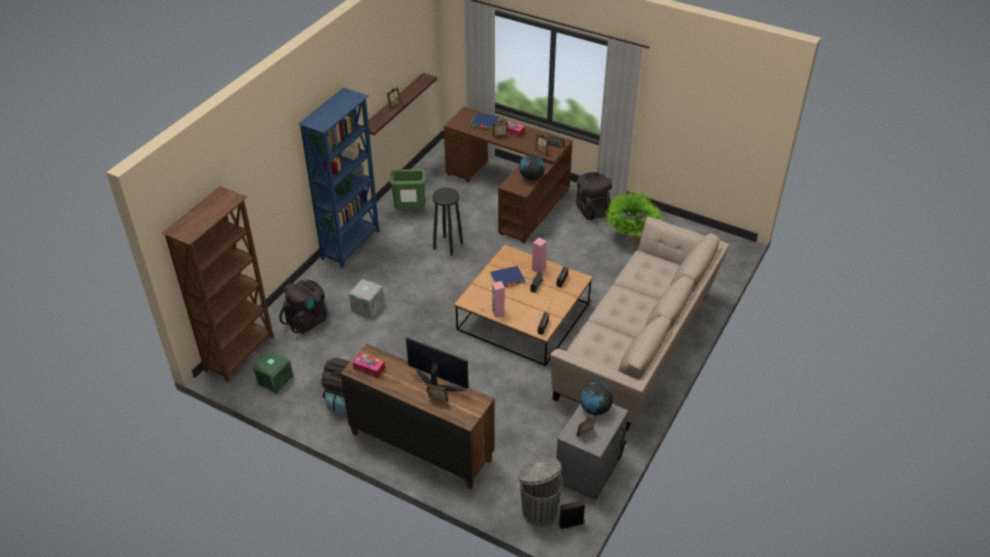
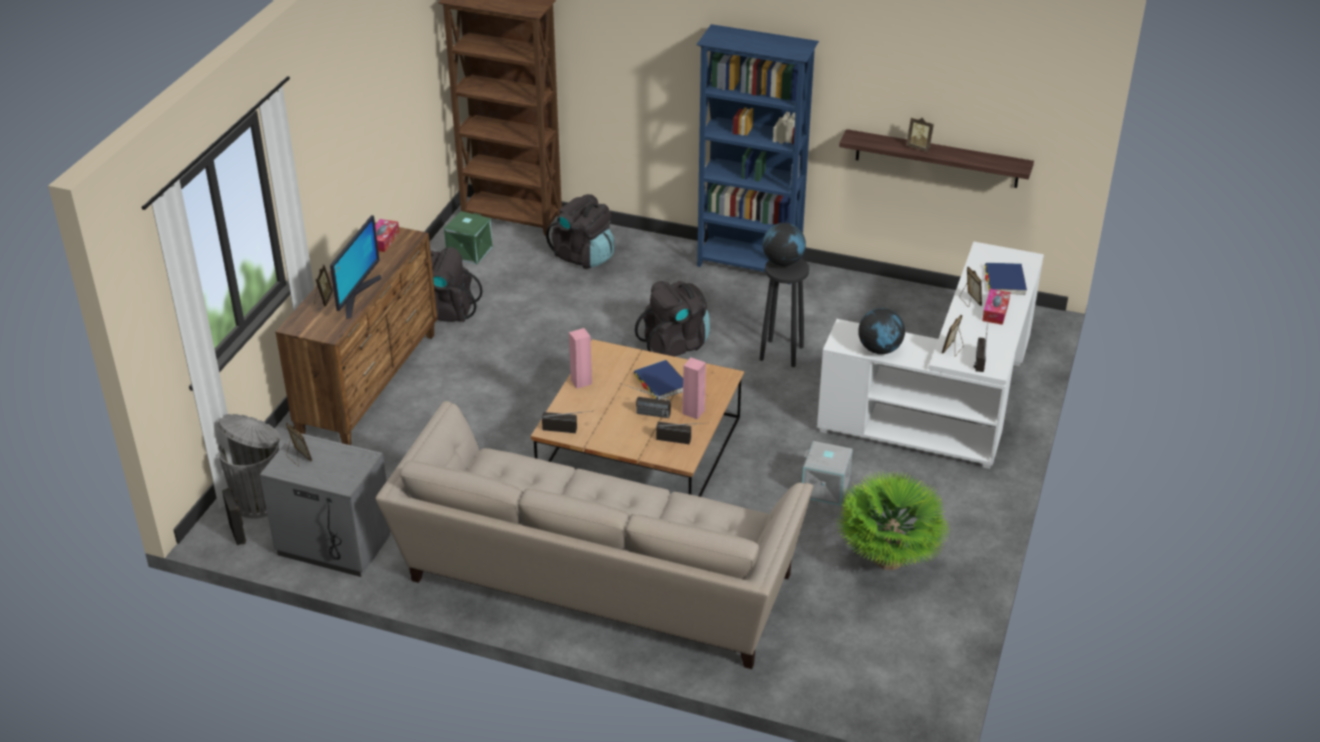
camera: 80 degrees right, 5 degrees down
(367, 307) = (622, 300): grey storage box -> grey storage box (826, 487)
(410, 211) = (850, 305): green trash can -> none
(511, 193) = (948, 403): brown desk -> white desk
(591, 209) = (947, 503): black backpack -> black backpack (676, 344)
(595, 409) = (350, 462): globe -> globe (783, 262)

